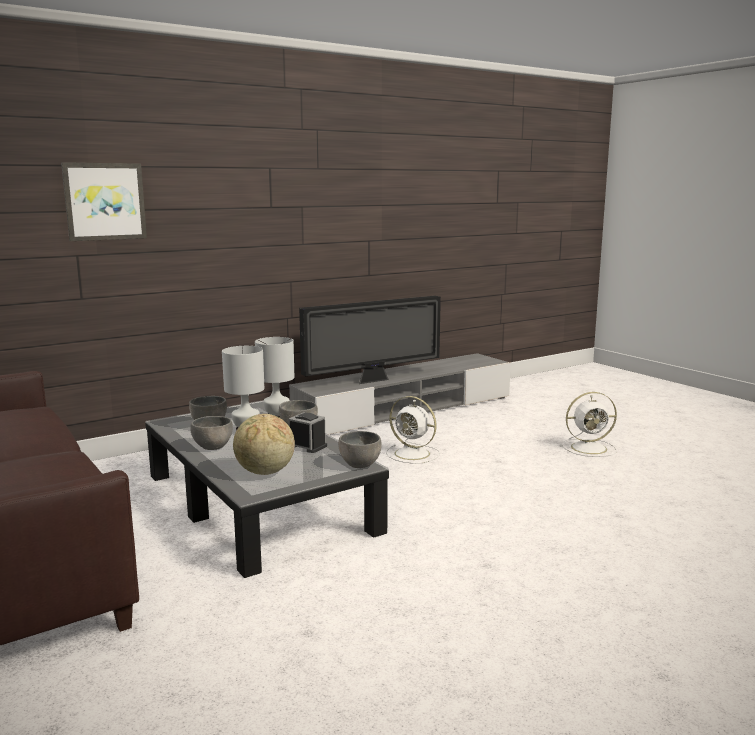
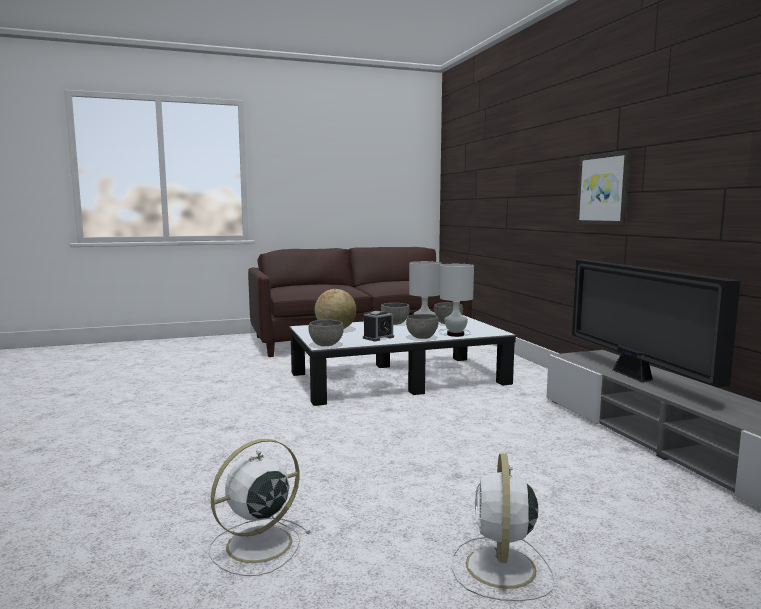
camera: 105 degrees right, 5 degrees down
(105, 201) = (519, 156): picture -> picture (603, 189)
(413, 454) = (494, 435): white fan -> white fan (256, 545)

